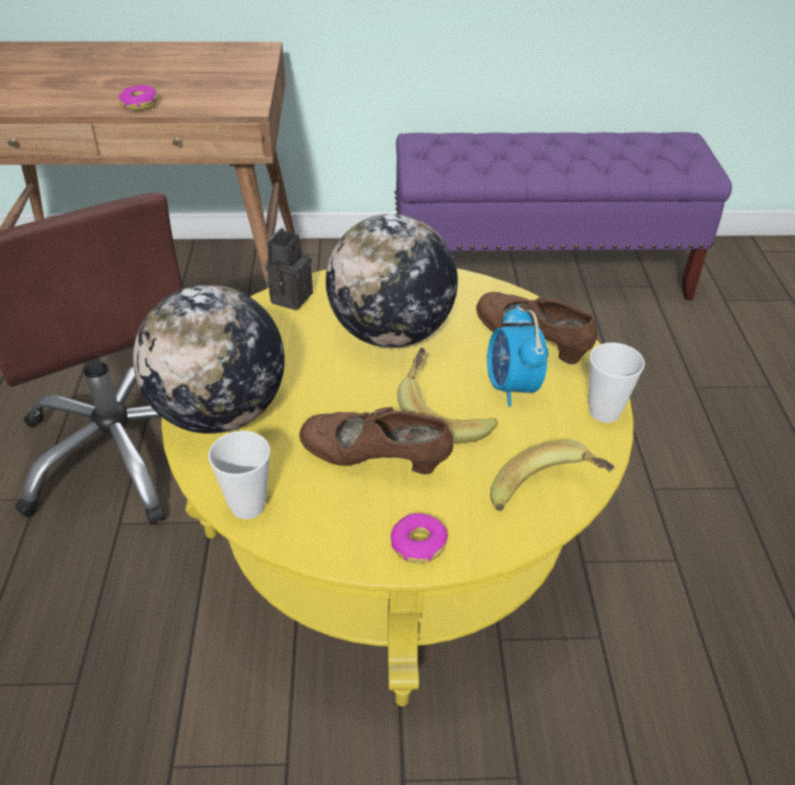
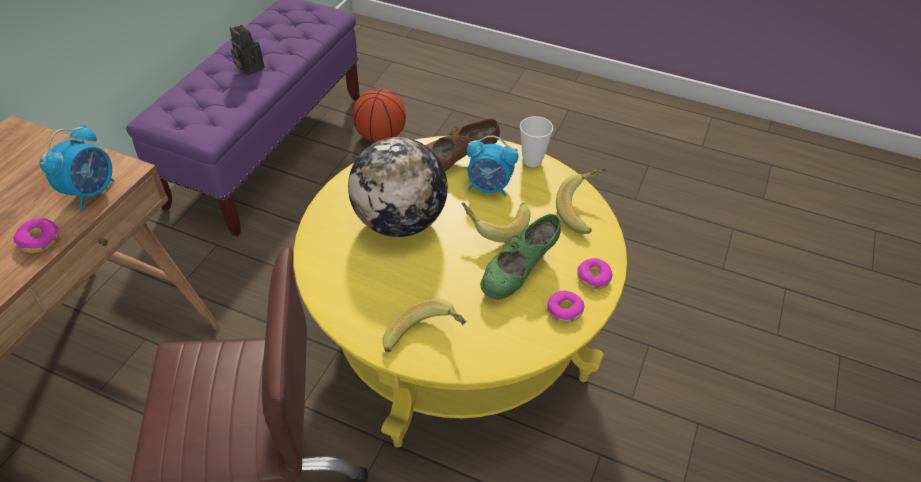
camera: 65 degrees left, 5 degrees up
(212, 102) = (91, 191): none -> alarm clock
(219, 413) = (425, 340): globe -> banana
(247, 506) = (525, 349): cup -> none
(290, 296) = (317, 260): camera -> camera (248, 67)
(336, 527) = (564, 310): none -> donut
(375, 461) = (518, 273): brown shoe -> green shoe
(649, 342) = (380, 136): none -> basketball

